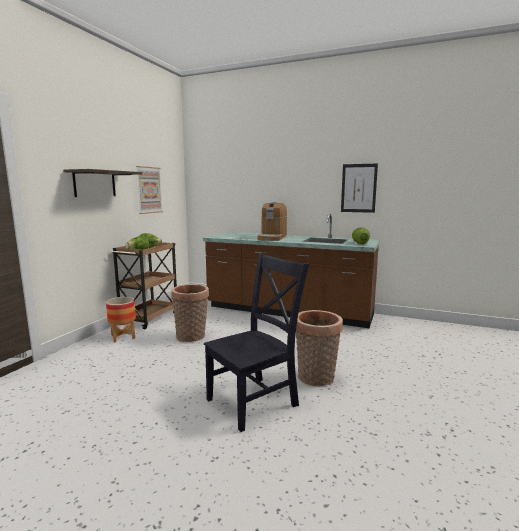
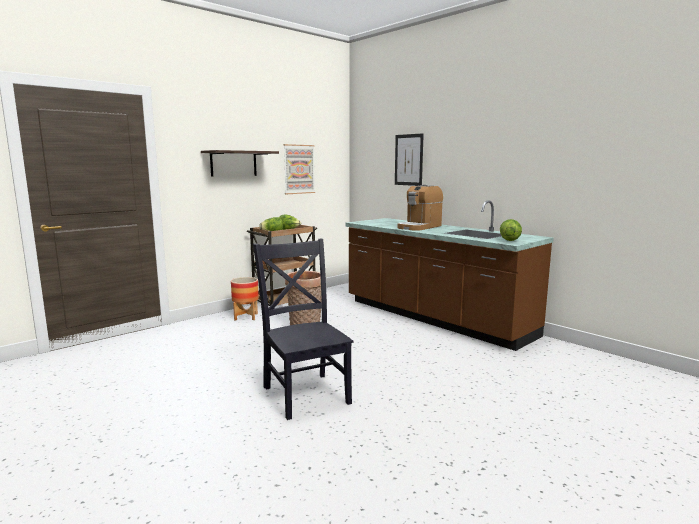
camera: 25 degrees right, 0 degrees up
(255, 401) = (305, 393): black chair -> black chair turned 105 degrees counterclockwise
(316, 379) = (387, 387): basket -> none
(358, 188) = (530, 168): picture -> picture (408, 160)

